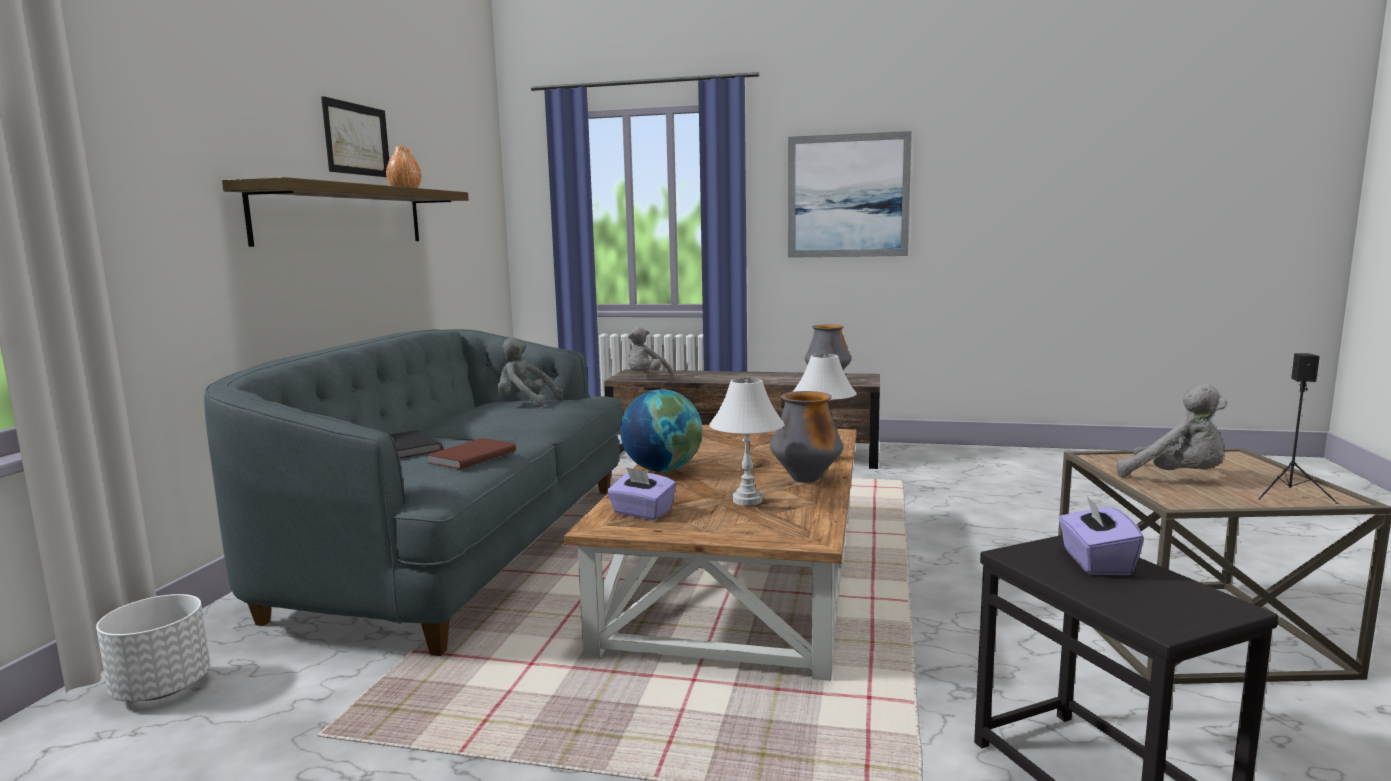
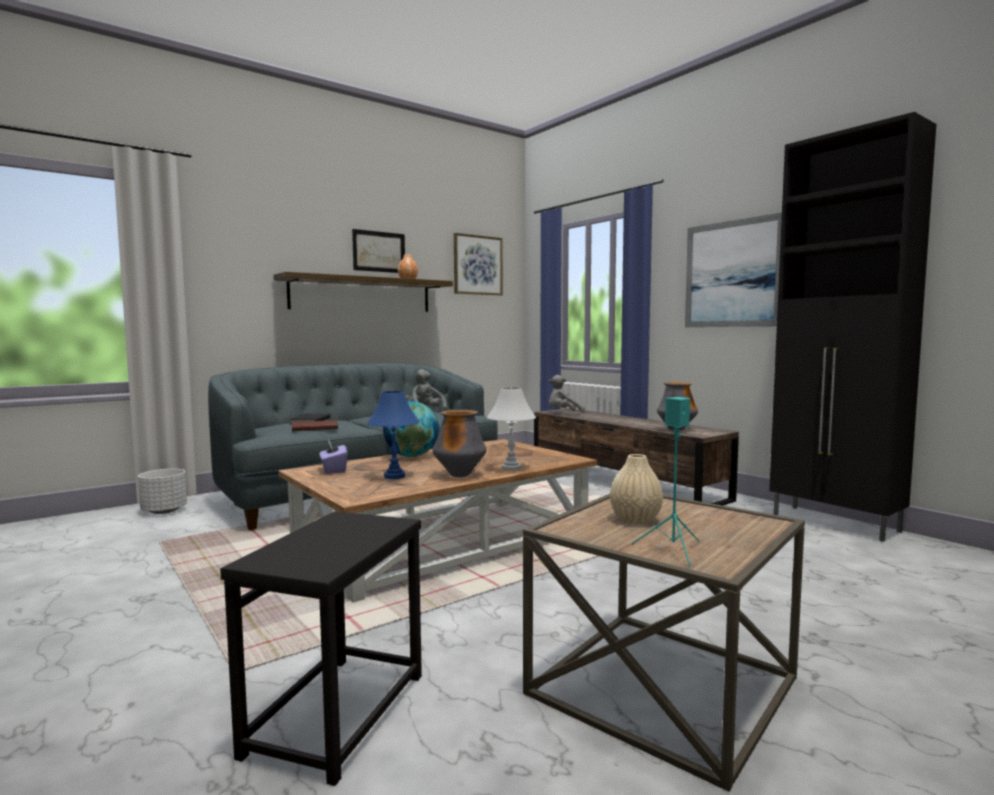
camera: 40 degrees right, 5 degrees down
(461, 165) = (477, 265): none -> picture
(747, 500) = (394, 476): white table lamp -> blue table lamp
(984, 452) = (836, 523): none -> black cabinet
(1095, 562) = (358, 532): purple tissue box -> none
(1176, 478) = (635, 519): grey plush toy -> beige vase
(1290, 495) = (673, 550): black speaker -> turquoise speaker

